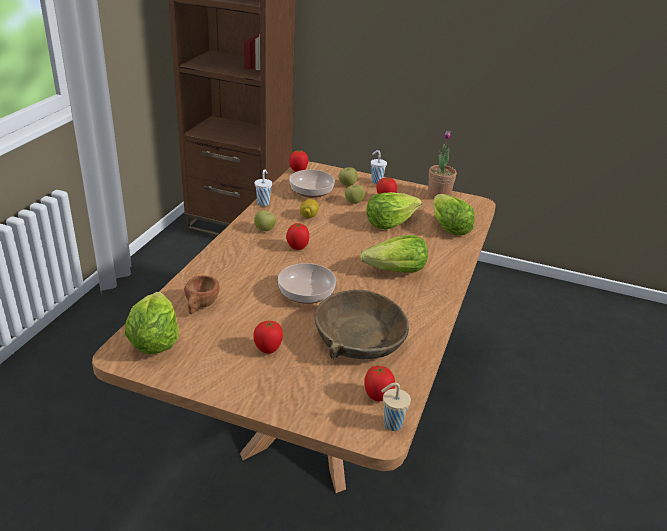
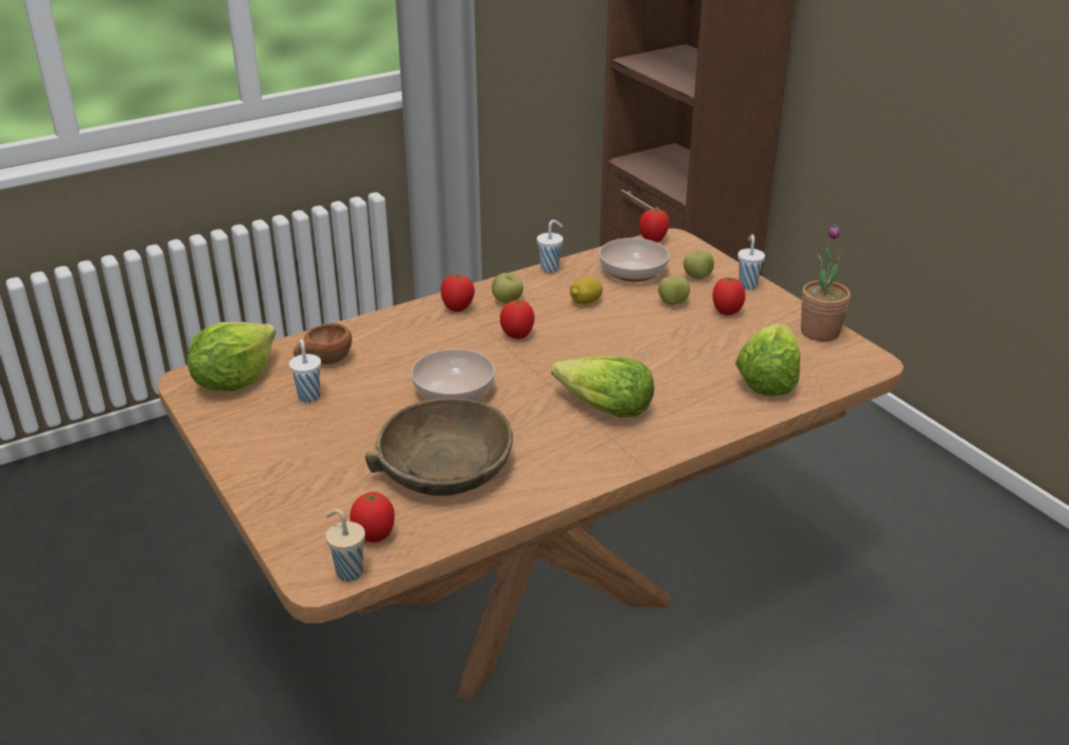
camera: 40 degrees right, 0 degrees up
(220, 331) = (309, 396): none -> white cup
(268, 350) = (329, 435): tomato -> tomato (457, 309)
(390, 222) = (687, 345): lettuce -> none

